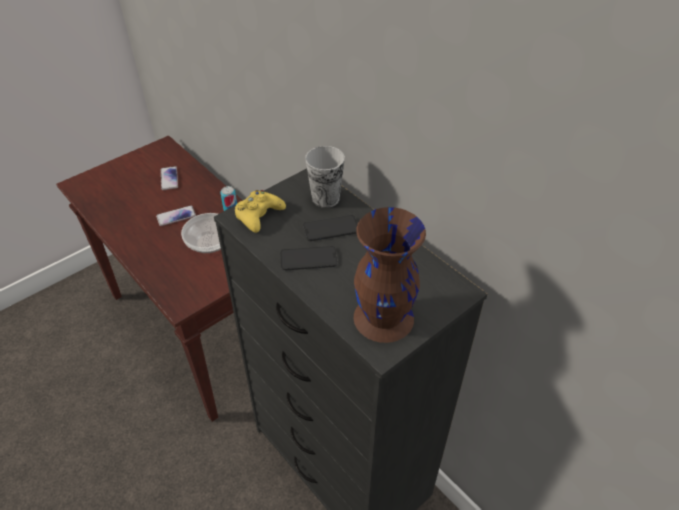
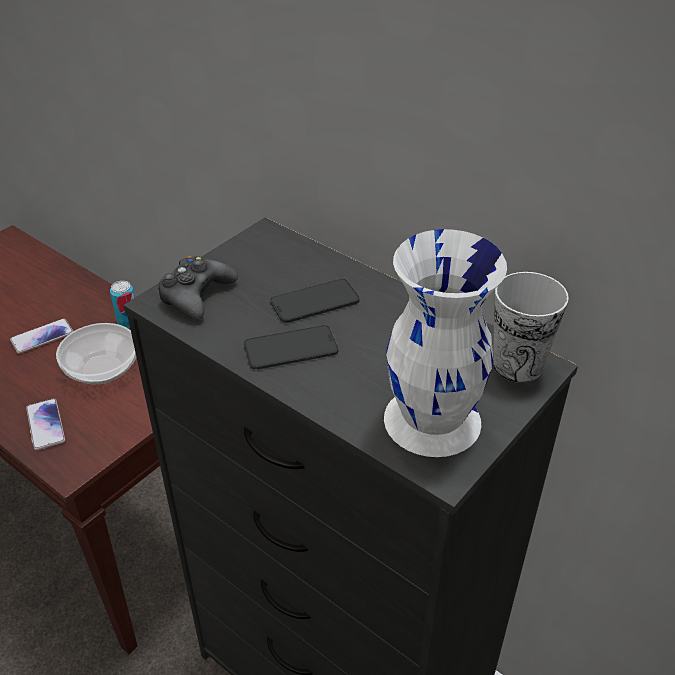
camera: 10 degrees left, 5 degrees down
(169, 179) = (23, 285): phone -> phone (45, 425)
(258, 215) = (196, 295): yellow game controller -> black game controller
(325, 198) = (295, 261): cup -> cup (517, 365)
(384, 318) = (433, 421): brown vase -> white vase

